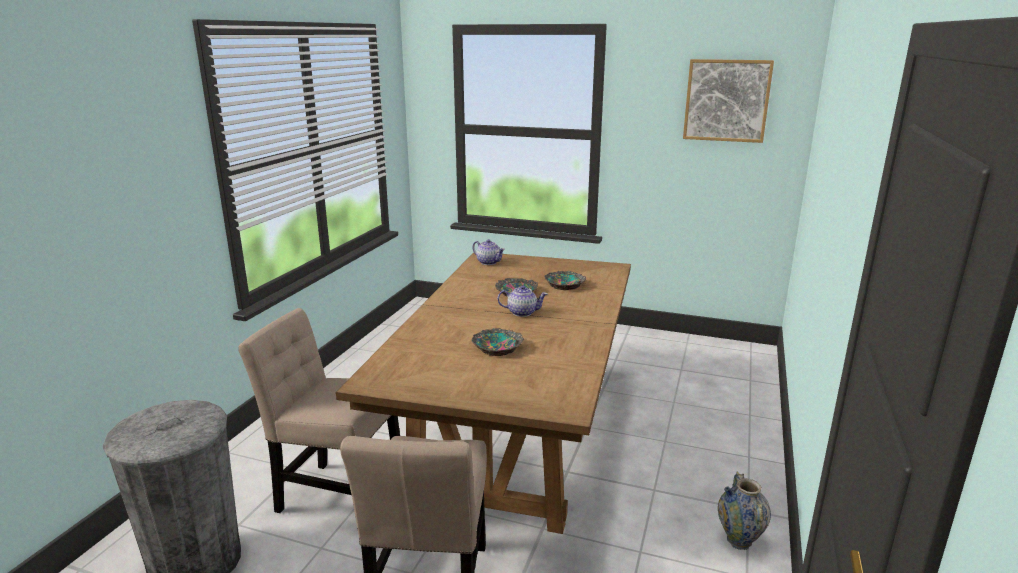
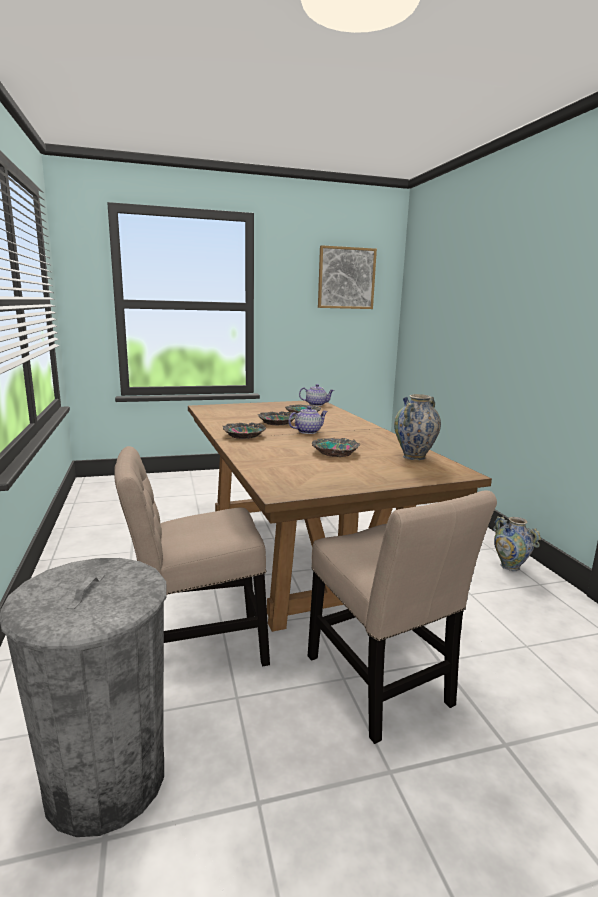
camera: 35 degrees left, 5 degrees down
(454, 304) = (244, 435): none -> bowl
(489, 262) = (215, 409): teapot -> teapot (316, 404)
(564, 374) = (414, 457): none -> vase

